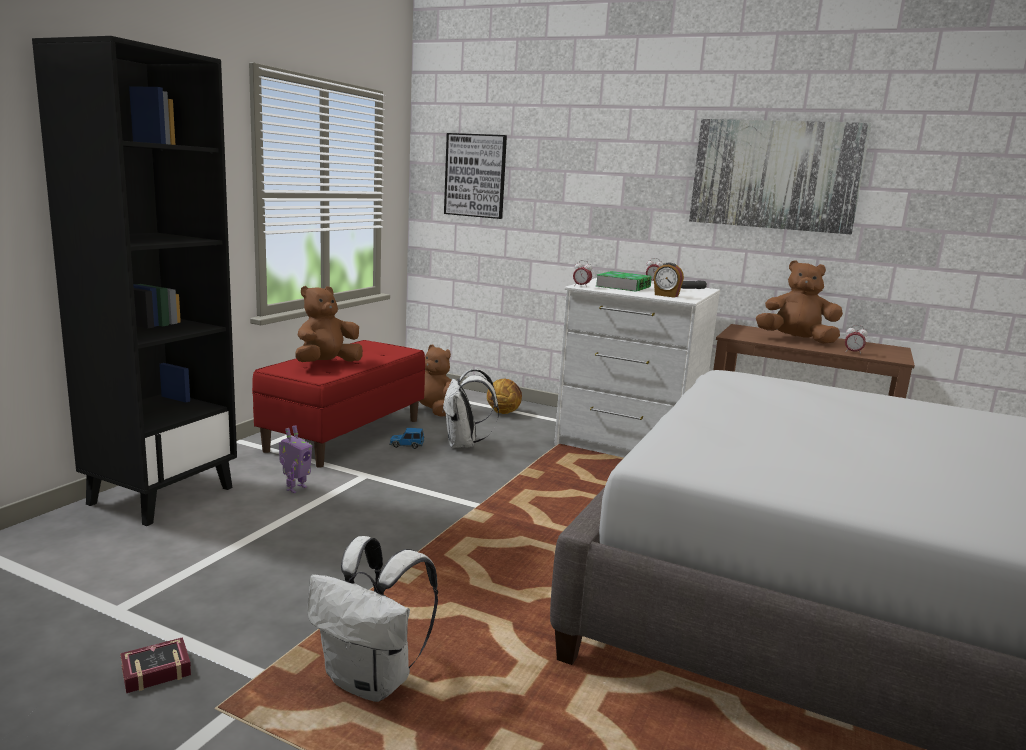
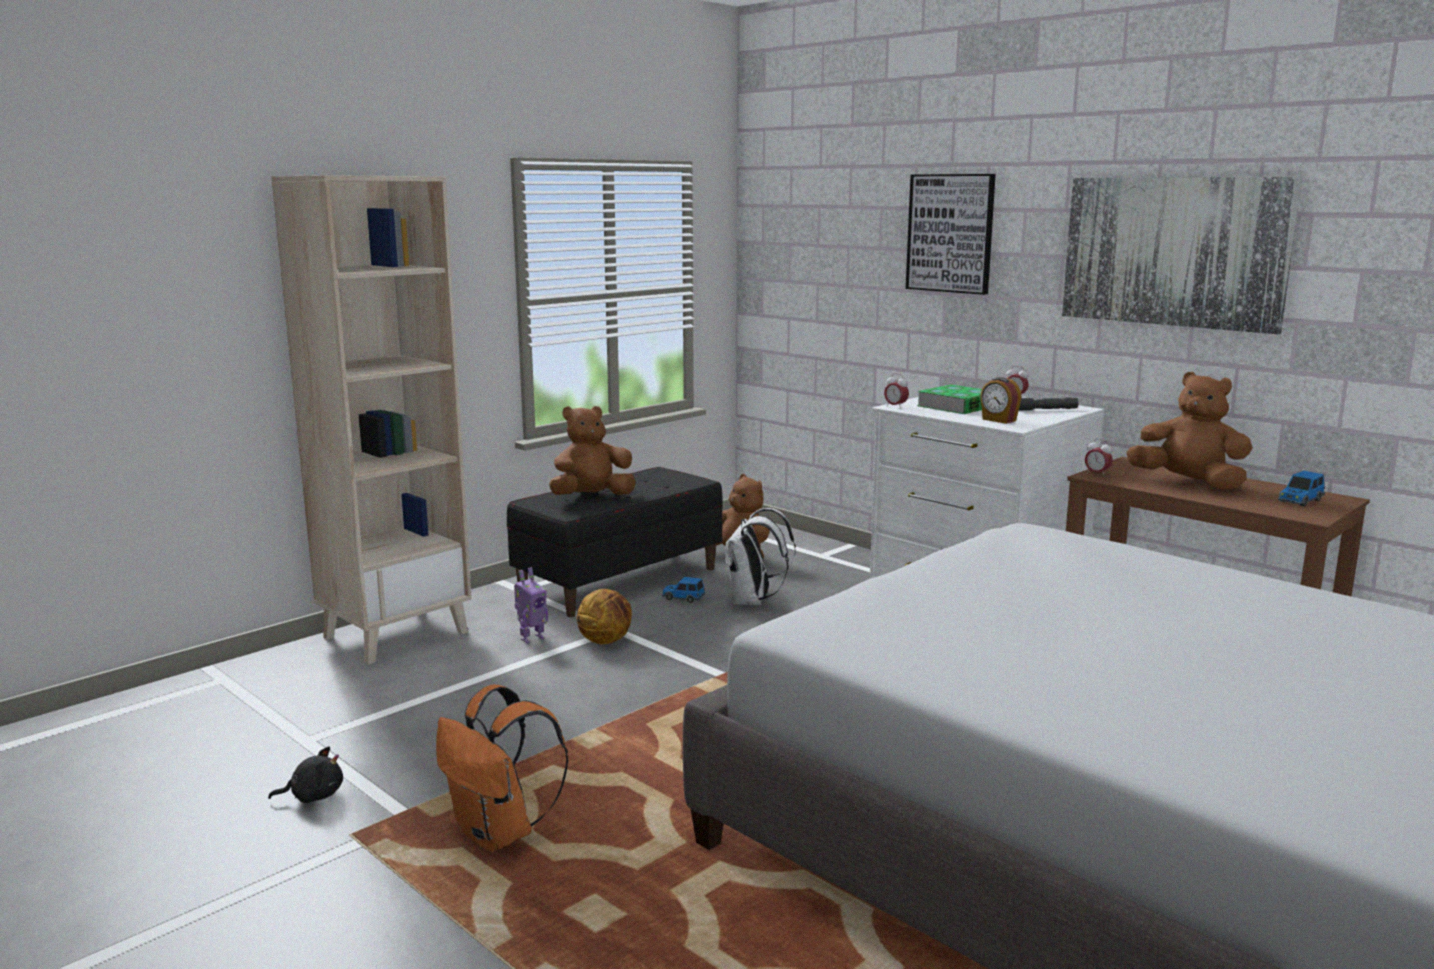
camera: 20 degrees right, 0 degrees up
(152, 670) = (313, 796): book -> black plush toy
(162, 495) = (396, 634): black bookcase -> beige bookcase
(345, 434) = (619, 581): red bench -> black bench
(372, 681) = (499, 834): white backpack -> orange backpack
(475, 175) = (809, 257): picture -> picture (950, 233)
(503, 412) = (832, 563): basketball -> basketball (606, 641)
(853, 353) = (1251, 505): alarm clock -> alarm clock (1097, 474)
(875, 349) = (1299, 501): none -> toy car

